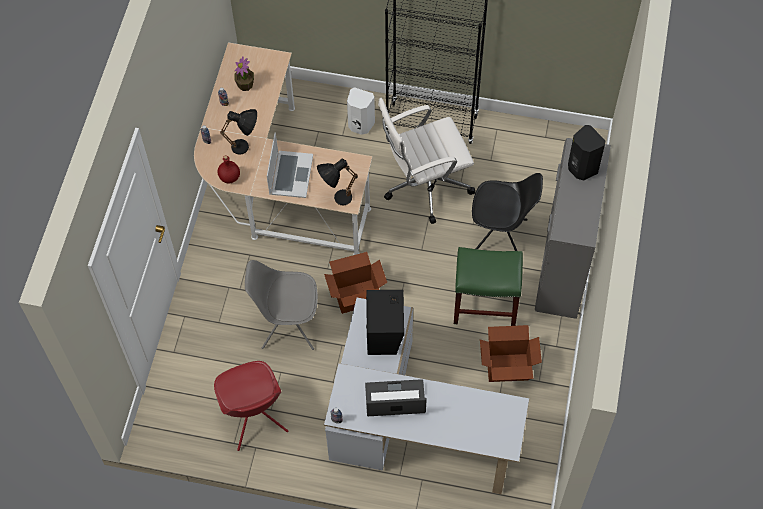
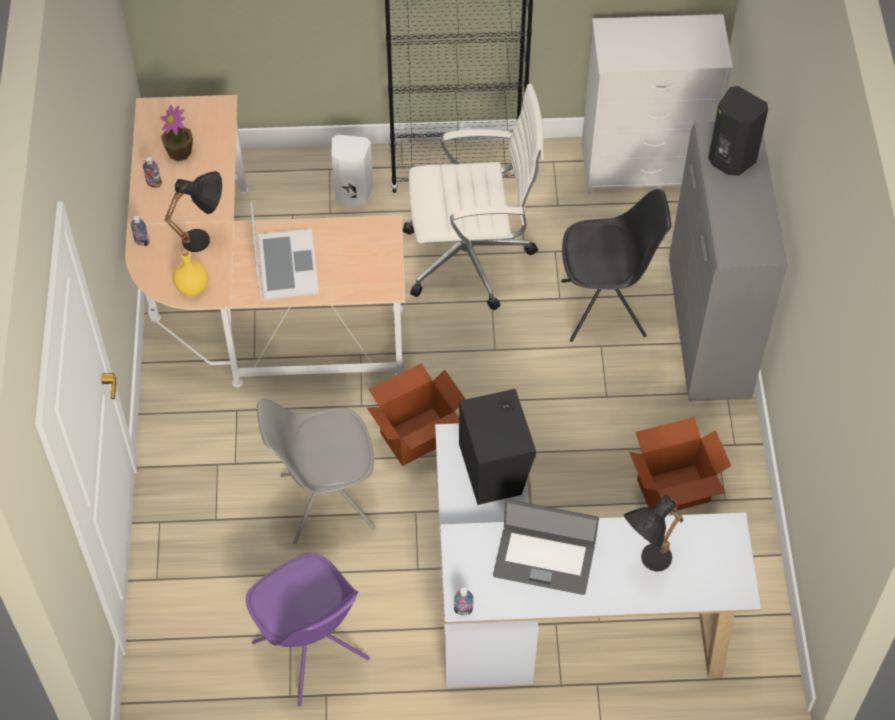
camera: 15 degrees left, 5 degrees down
(229, 177) = (191, 288): red bottle -> yellow bottle
(254, 419) = (311, 653): red chair -> purple chair
(336, 199) = (365, 286): black table lamp -> black table lamp (646, 562)
(395, 399) = (544, 559): laptop -> laptop turned 150 degrees counterclockwise
(424, 184) = (471, 257): white office chair -> white office chair turned 150 degrees counterclockwise
(485, 305) = (613, 408): green stool -> none
(556, 145) = (645, 166): none -> white dresser

